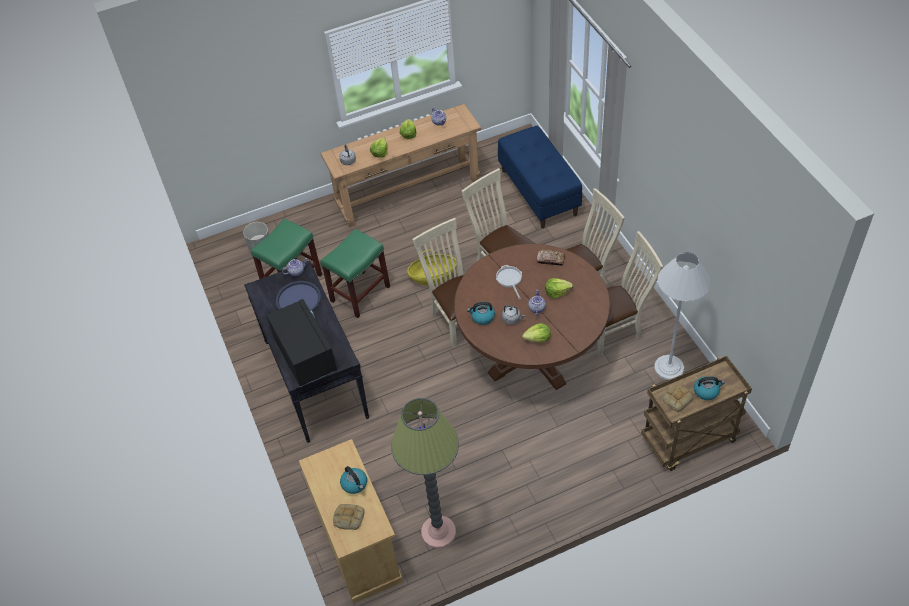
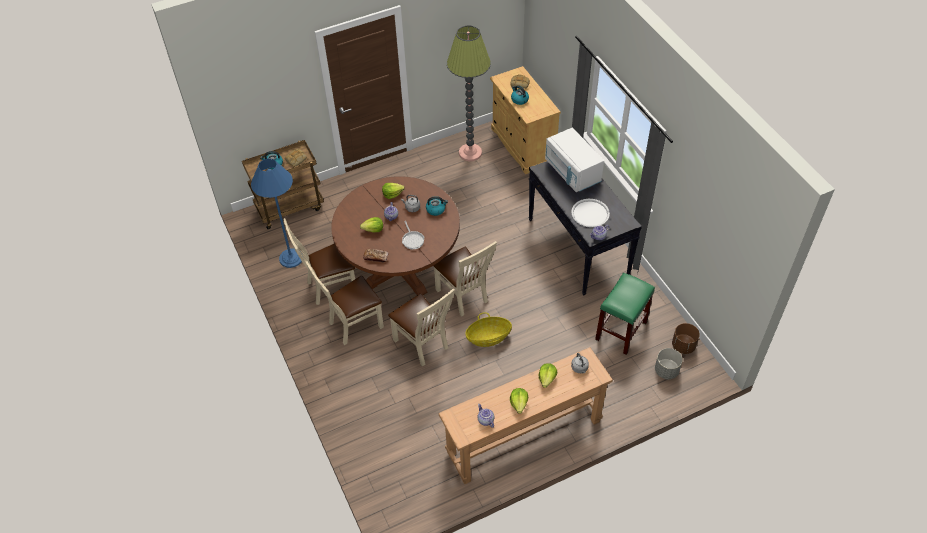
camera: 175 degrees right, 0 degrees up
(234, 268) = (683, 346): none -> brown planter
(298, 299) = (590, 213): blue tray -> white tray
(305, 355) = (572, 172): black microwave -> white microwave
(360, 293) = (554, 321): green stool -> none
(539, 192) = (381, 435): blue bench -> none
(669, 367) = (291, 258): white floor lamp -> blue floor lamp

